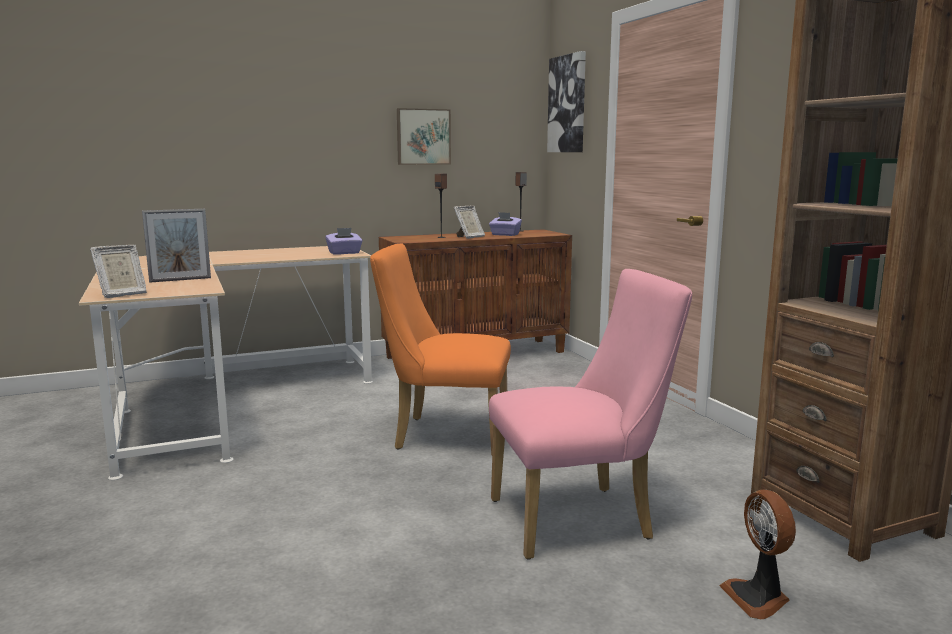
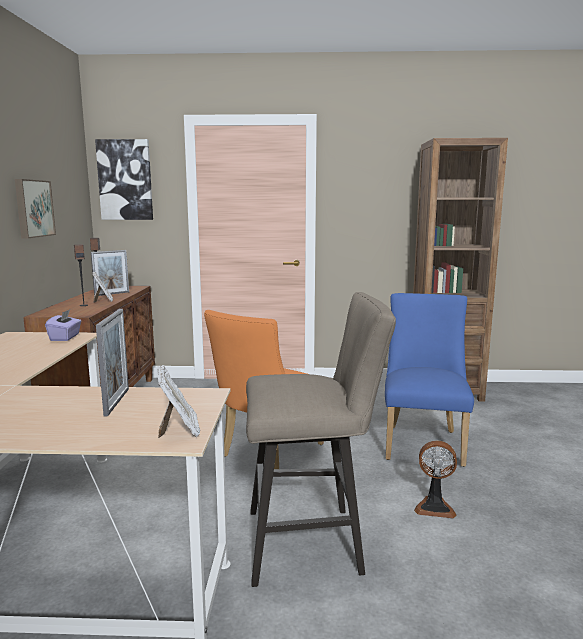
camera: 65 degrees left, 0 degrees up
(275, 489) = (313, 542): none -> beige stool
(505, 235) = (112, 294): purple tissue box -> picture frame
(581, 519) = (422, 442): pink chair -> blue chair
(758, 598) = (510, 427): fan -> fan (434, 507)

